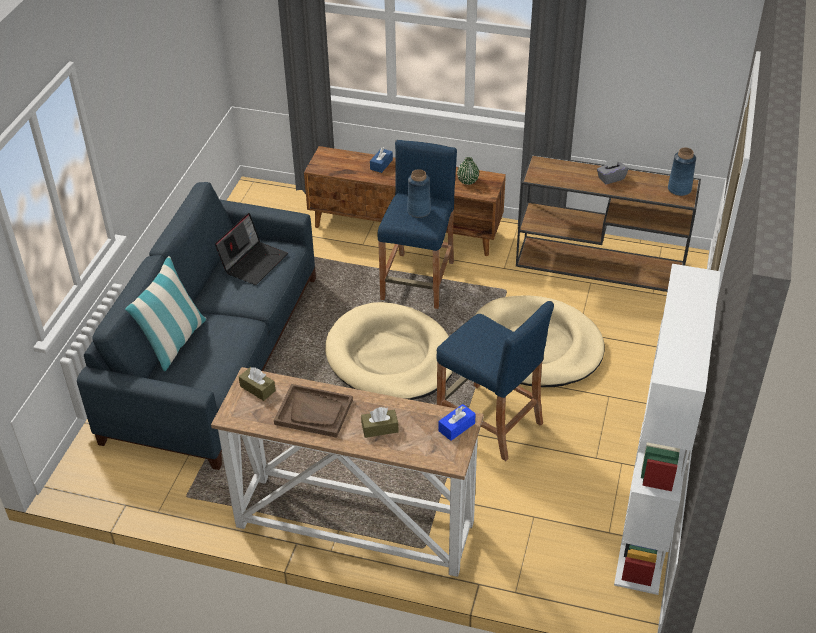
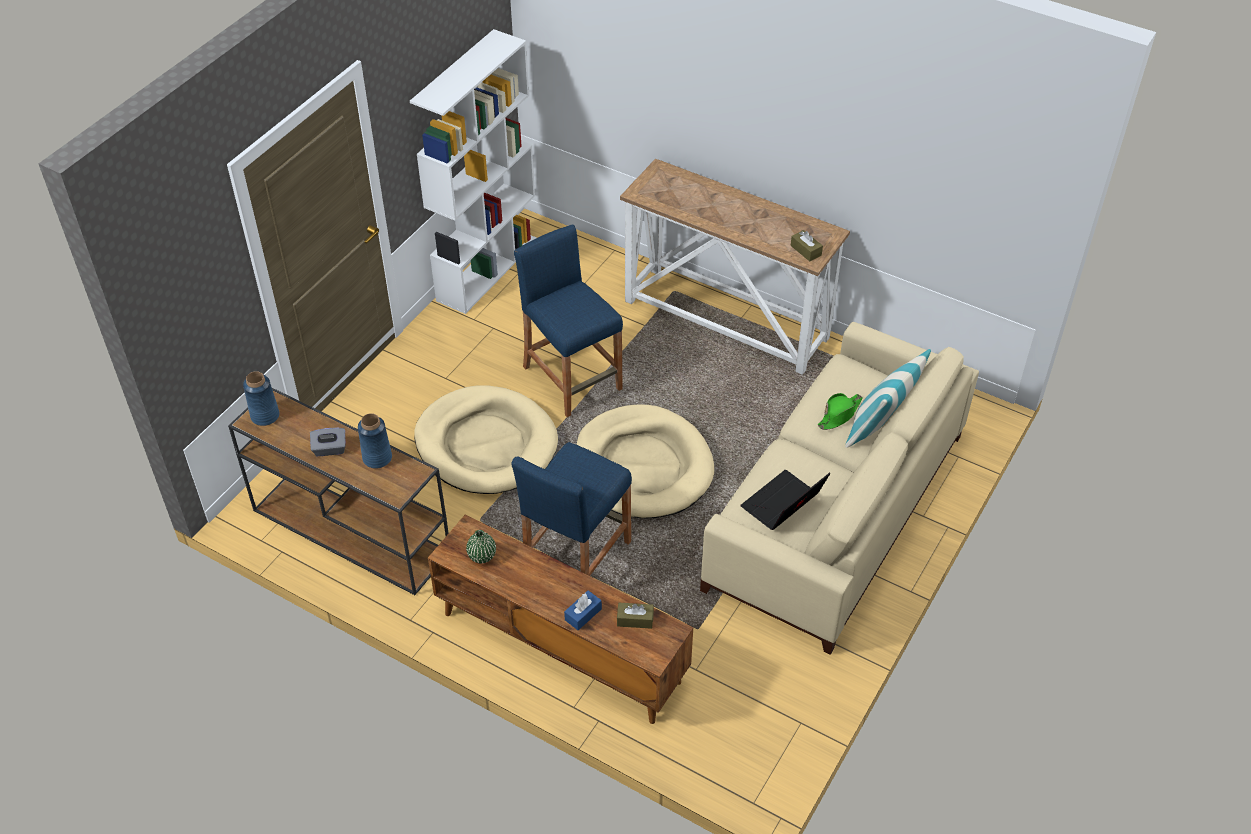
camera: 165 degrees left, 5 degrees up
(212, 340) = (839, 414): none -> green hat
(216, 356) = (834, 510): blue sofa -> beige sofa
(314, 412) = (760, 222): brown tray -> none
(380, 428) = (709, 200): brown tissue box -> brown tissue box (635, 619)
(419, 210) = (574, 477): blue vase -> blue vase (377, 458)
(456, 427) = (646, 190): blue tissue box -> none

